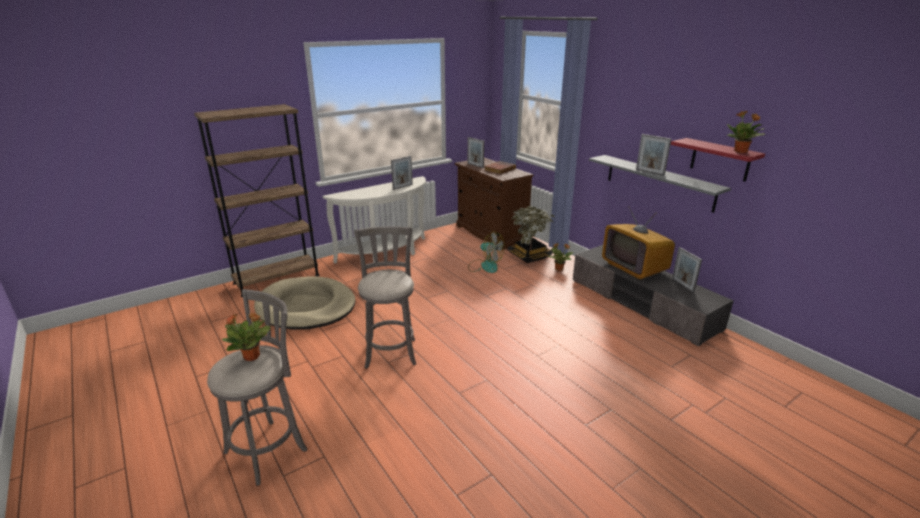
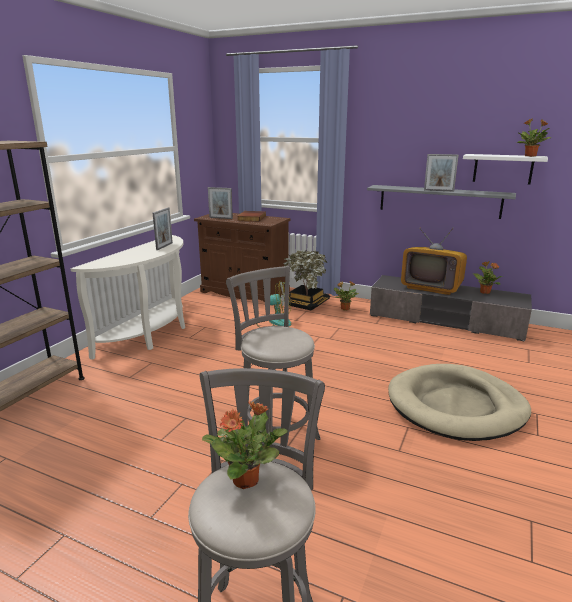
camera: 30 degrees left, 5 degrees down
(306, 307) = (107, 419): beige dog bed -> beige dog bed (456, 406)
(682, 285) = (484, 292): picture frame -> potted plant
(720, 159) = (503, 169): red shelf -> white shelf

